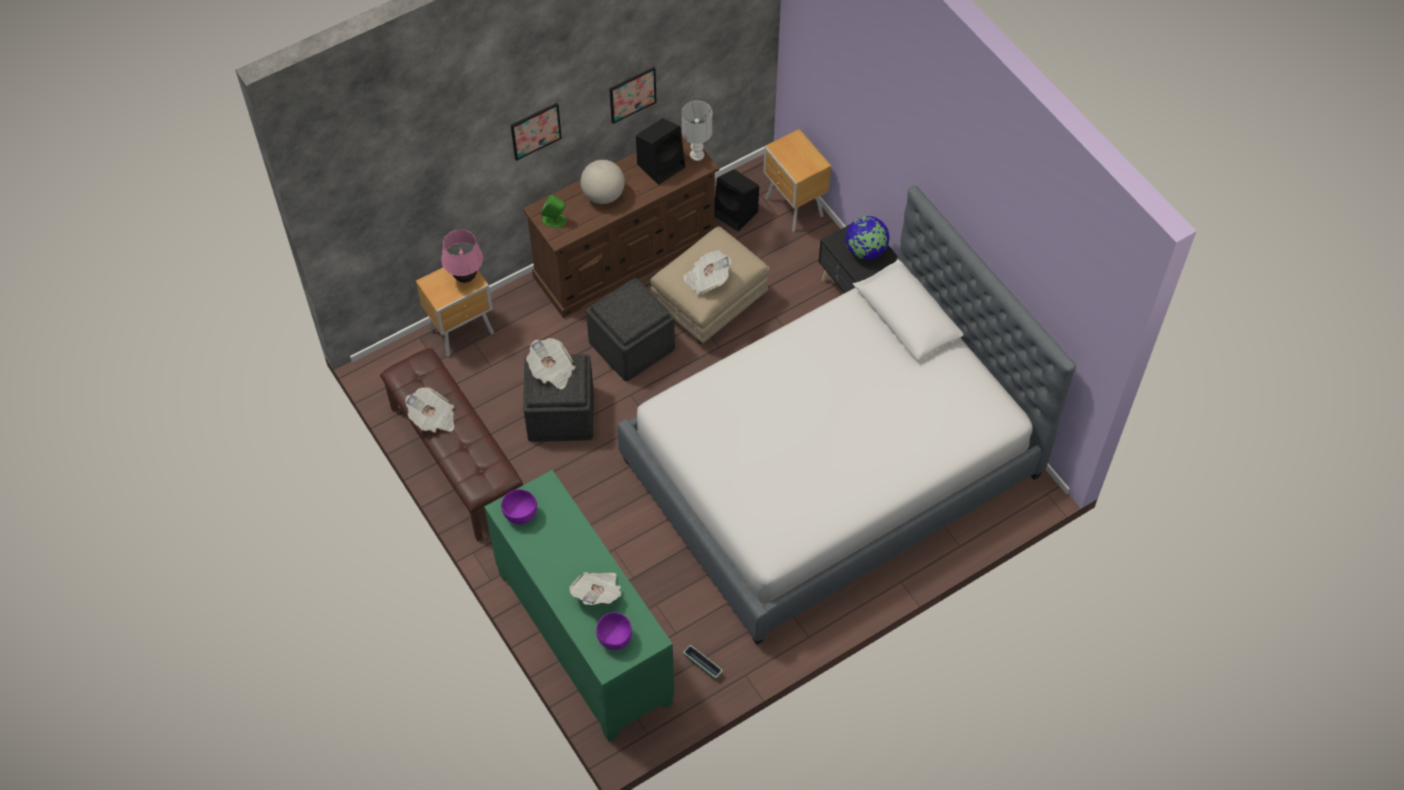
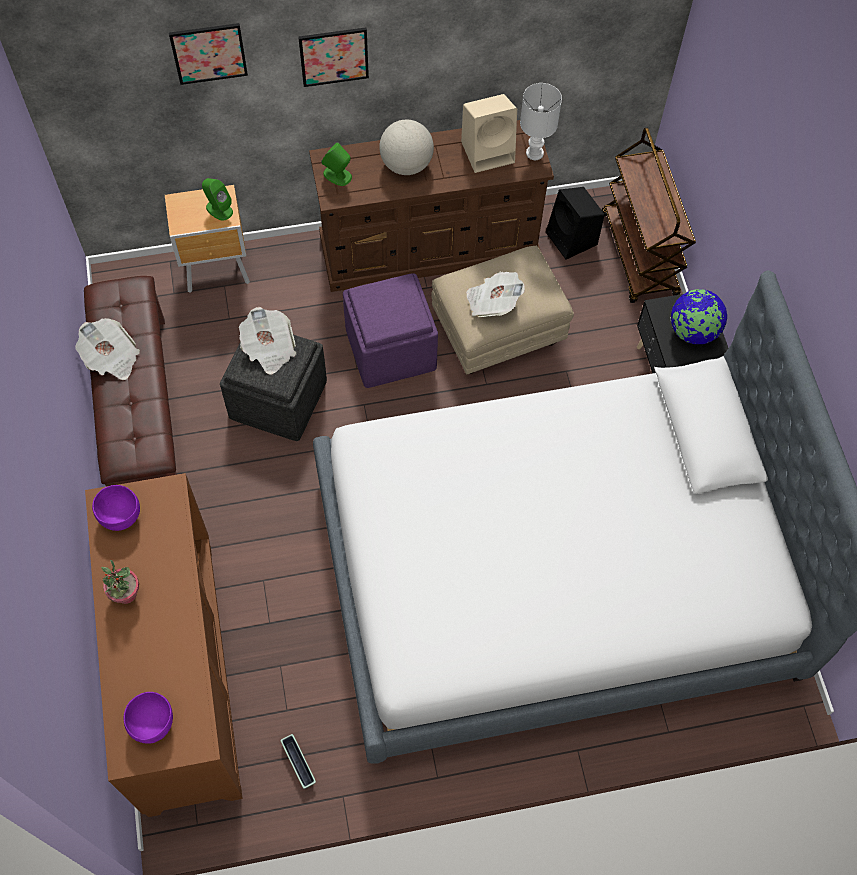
camera: 20 degrees right, 5 degrees up
(465, 277) = (219, 209): pink table lamp -> green speaker
(551, 564) = (126, 594): none -> potted plant
(583, 638) = (179, 674): green cabinet -> brown cabinet
(598, 593) = (162, 654): newspaper -> none
(631, 345) = (391, 348): grey ottoman -> purple ottoman
(632, 94) = (472, 51): picture -> picture (209, 53)
(661, 165) = (489, 151): black speaker -> beige speaker
(794, 209) = (639, 255): brown nightstand -> brown cart

